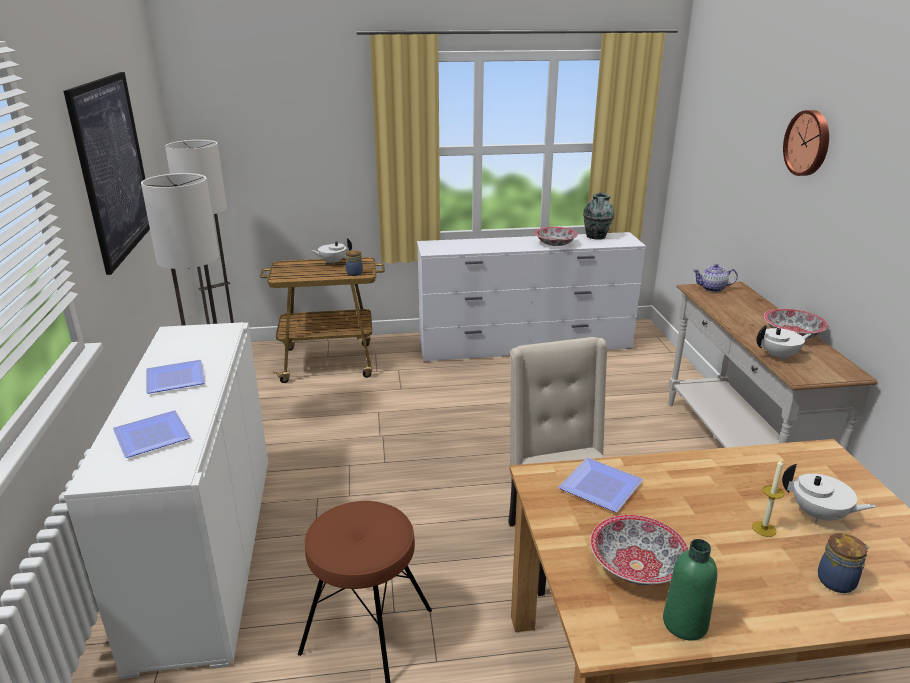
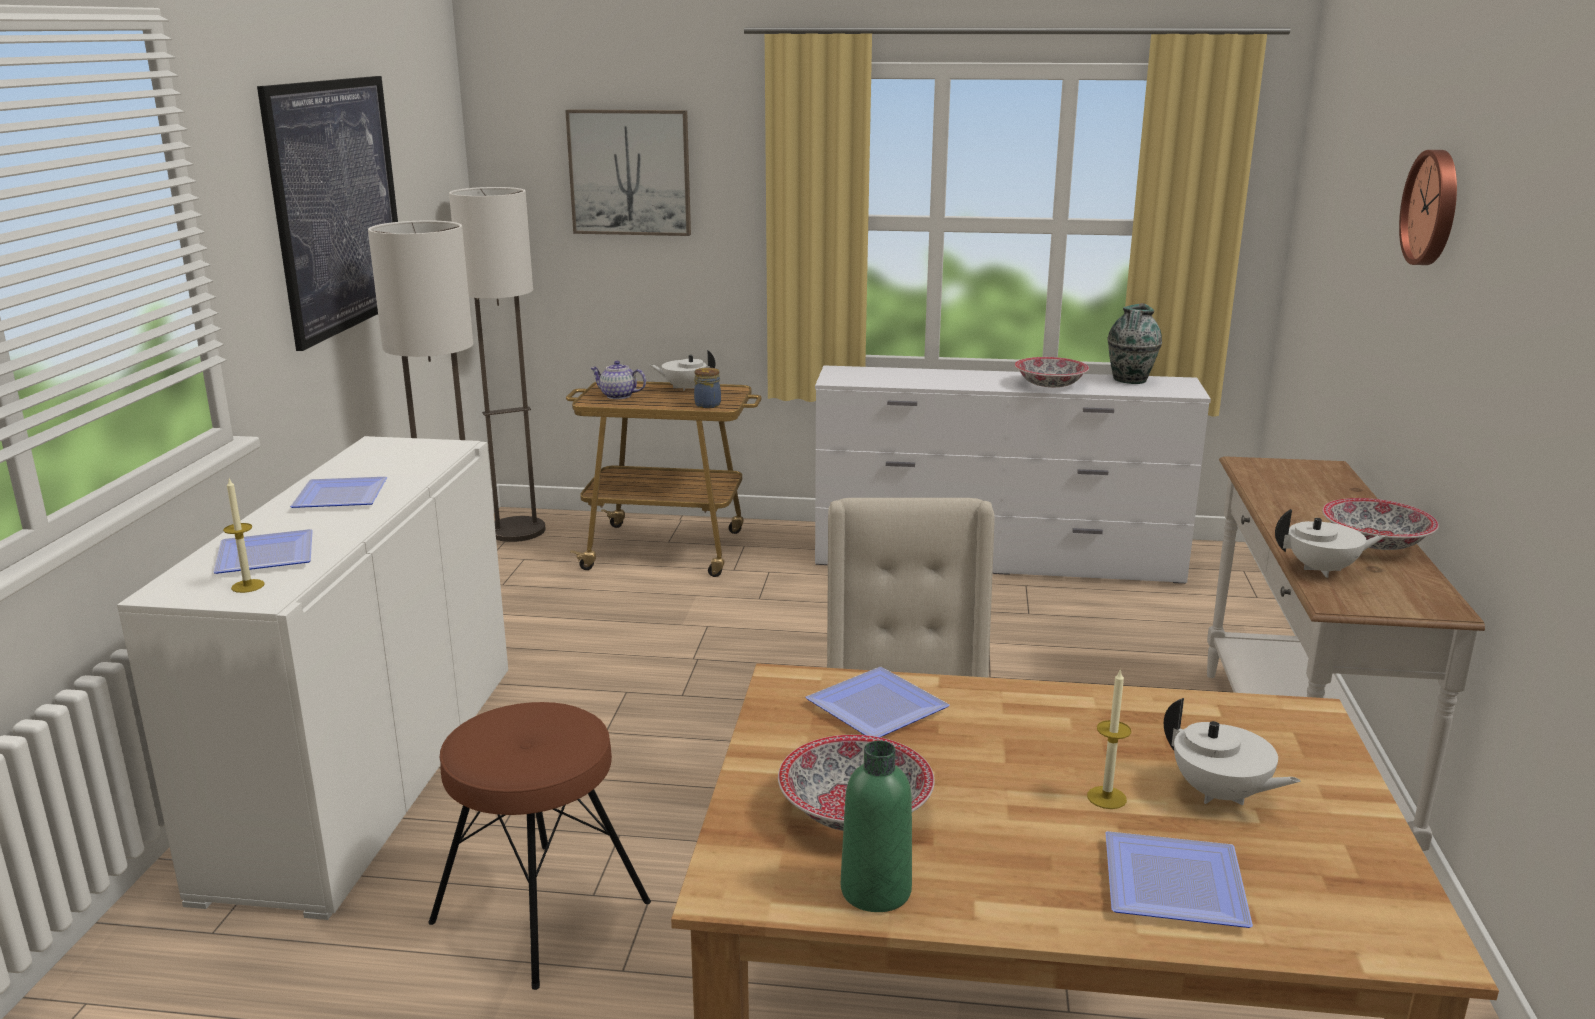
camera: 15 degrees right, 5 degrees down
(155, 464) = (248, 586): none -> candle
(282, 126) = (630, 172): none -> picture
(712, 288) = (1280, 466): teapot -> teapot (618, 396)
(837, 581) = (1178, 882): jar -> plate

